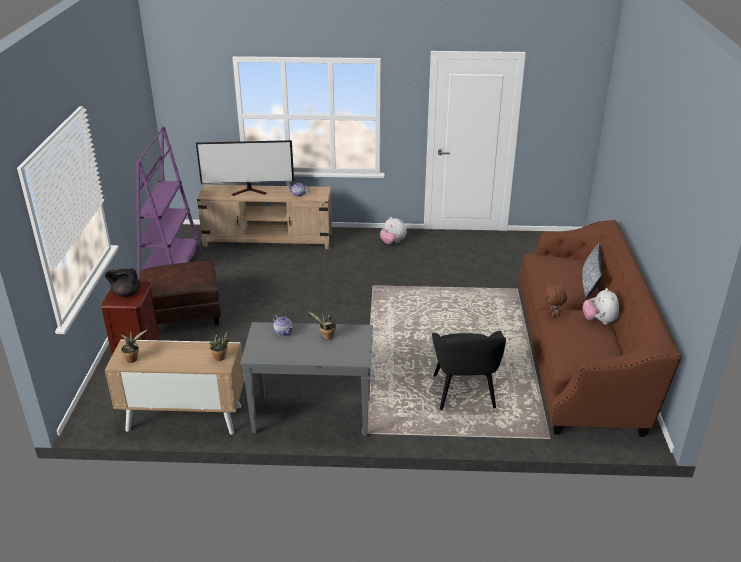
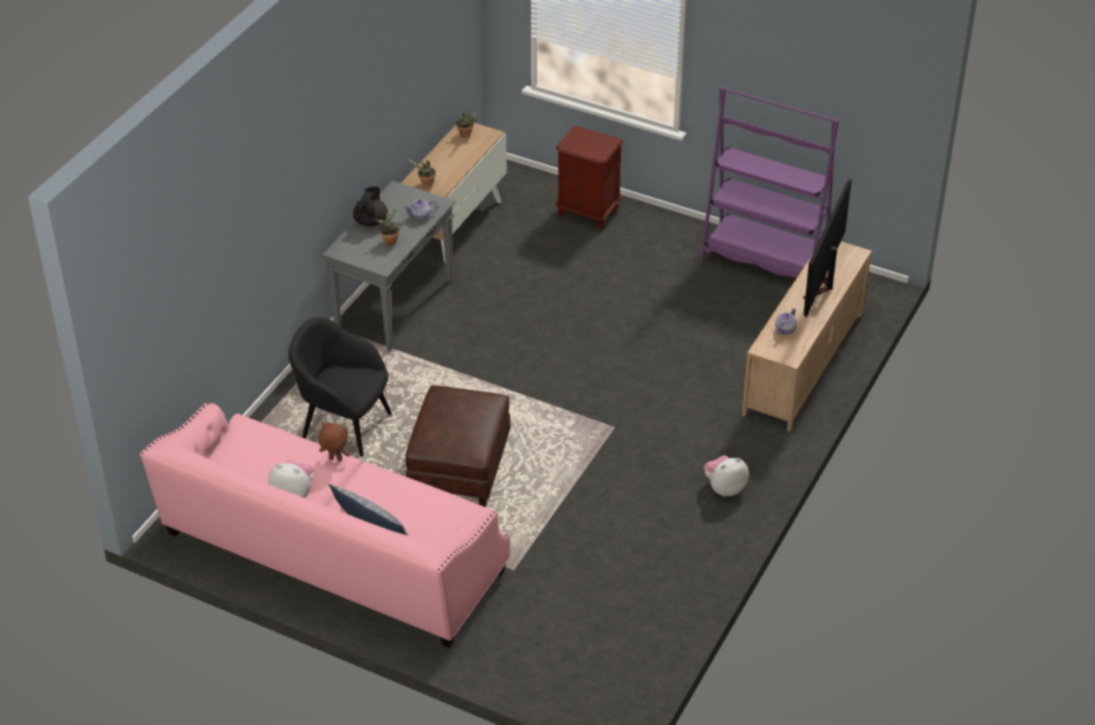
camera: 115 degrees right, 10 degrees up
(126, 293) = (587, 142): black teapot -> black teapot (371, 221)
(184, 314) = (647, 254): brown ottoman -> brown ottoman (460, 469)
(579, 355) = (332, 555): brown sofa -> pink sofa

